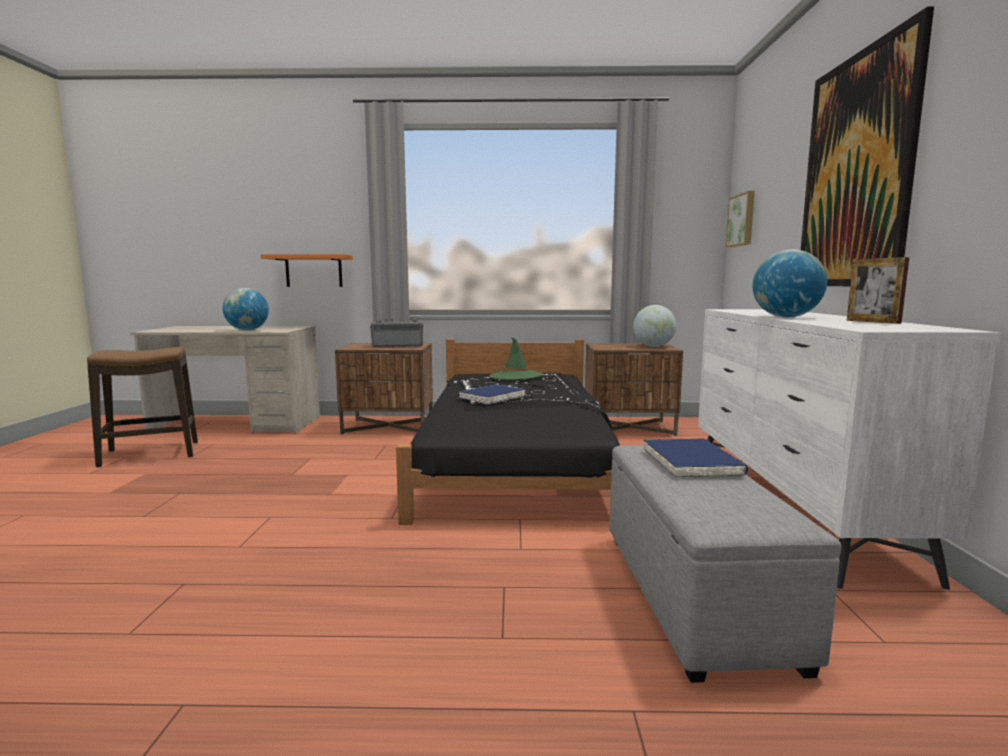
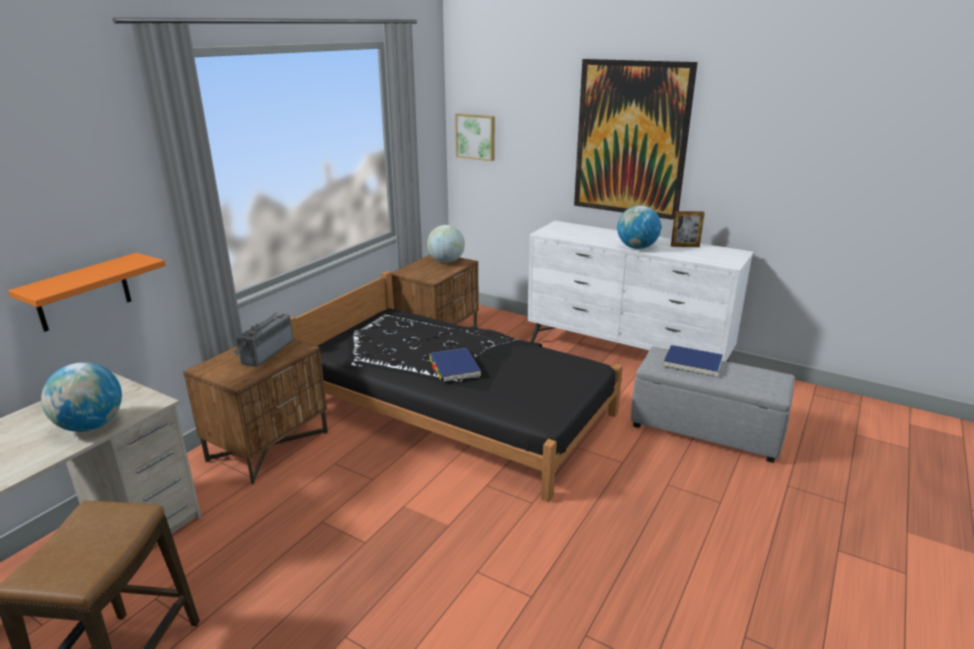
camera: 60 degrees left, 15 degrees up
(515, 376) = (380, 333): green hat -> none

